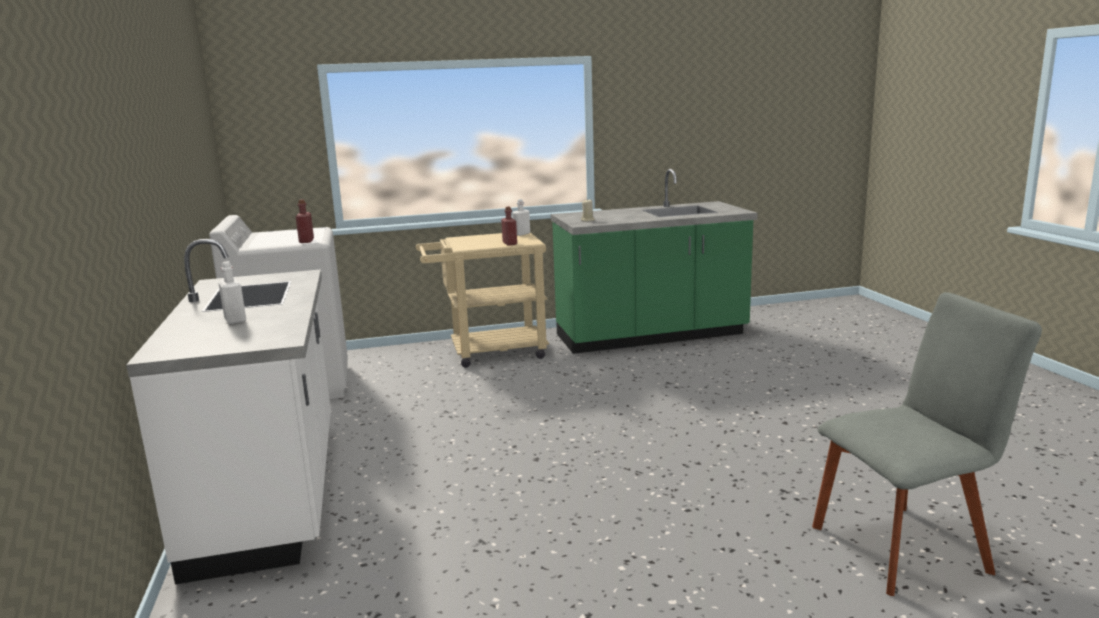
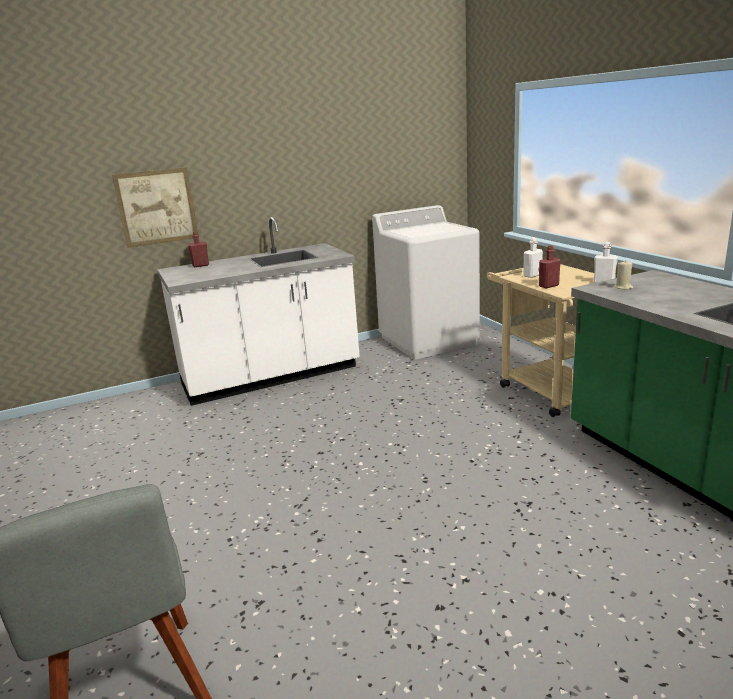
camera: 80 degrees right, 5 degrees up
(97, 240) = (156, 207): none -> picture
(235, 320) = (227, 266): white bottle -> white bottle (532, 275)
(306, 241) = (414, 235): red bottle -> red bottle (200, 265)

